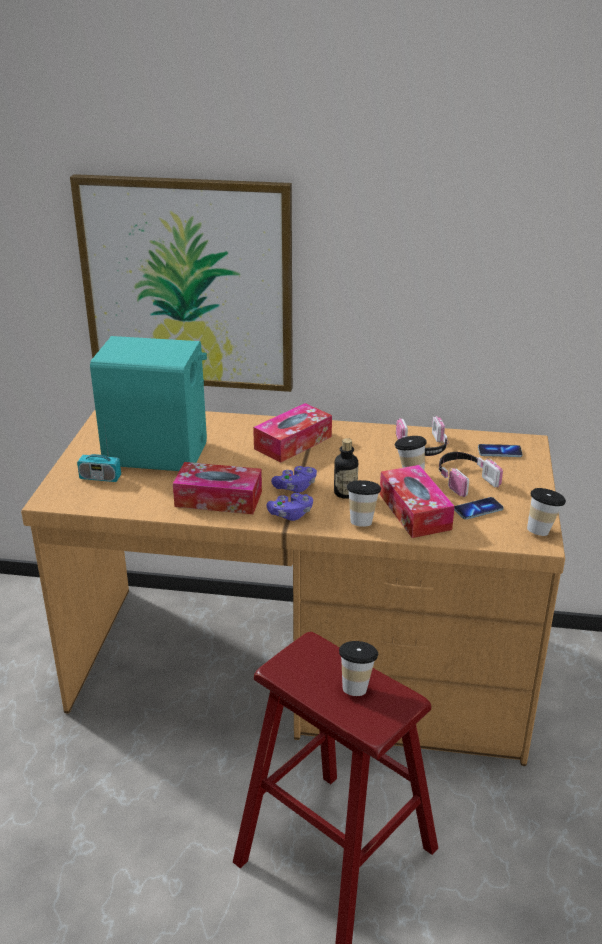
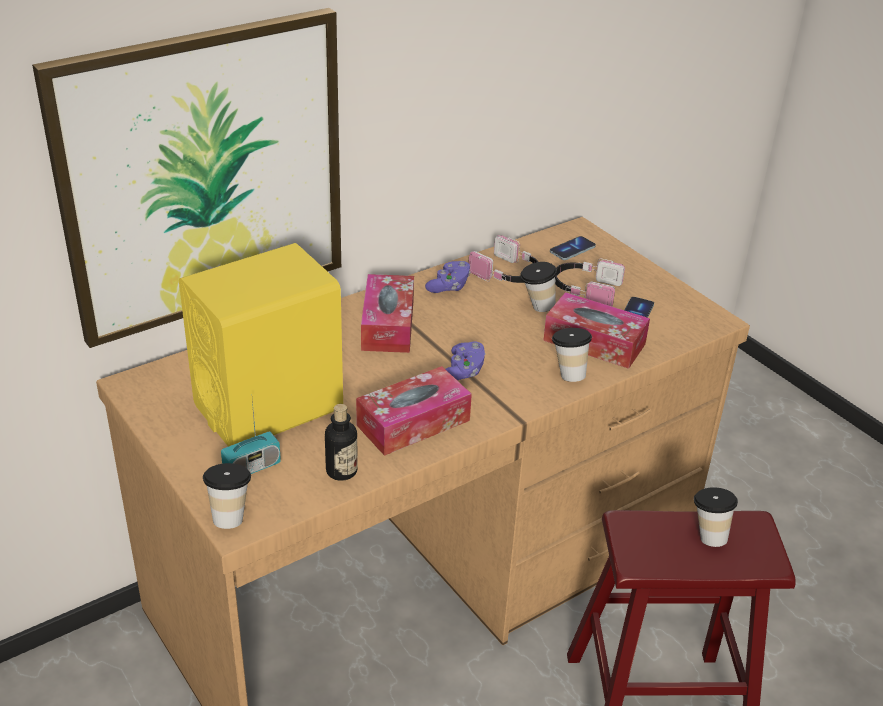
camera: 45 degrees left, 5 degrees up
(156, 454) = (269, 407): turquoise speaker -> yellow speaker
(290, 514) = (502, 402): purple game controller -> purple game controller (449, 286)
(345, 493) = (514, 354): bottle -> bottle (341, 471)
(542, 530) = (703, 308): cup -> cup (230, 516)

